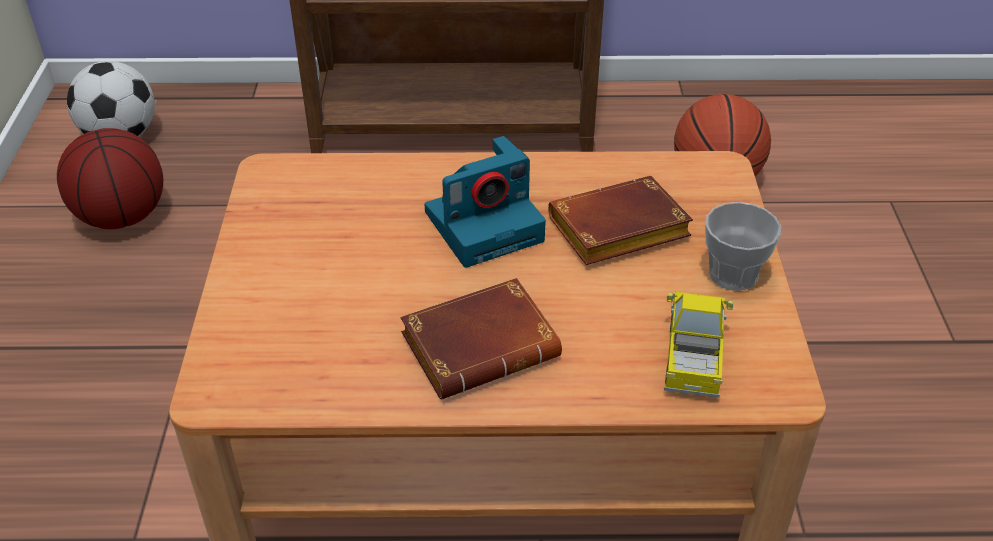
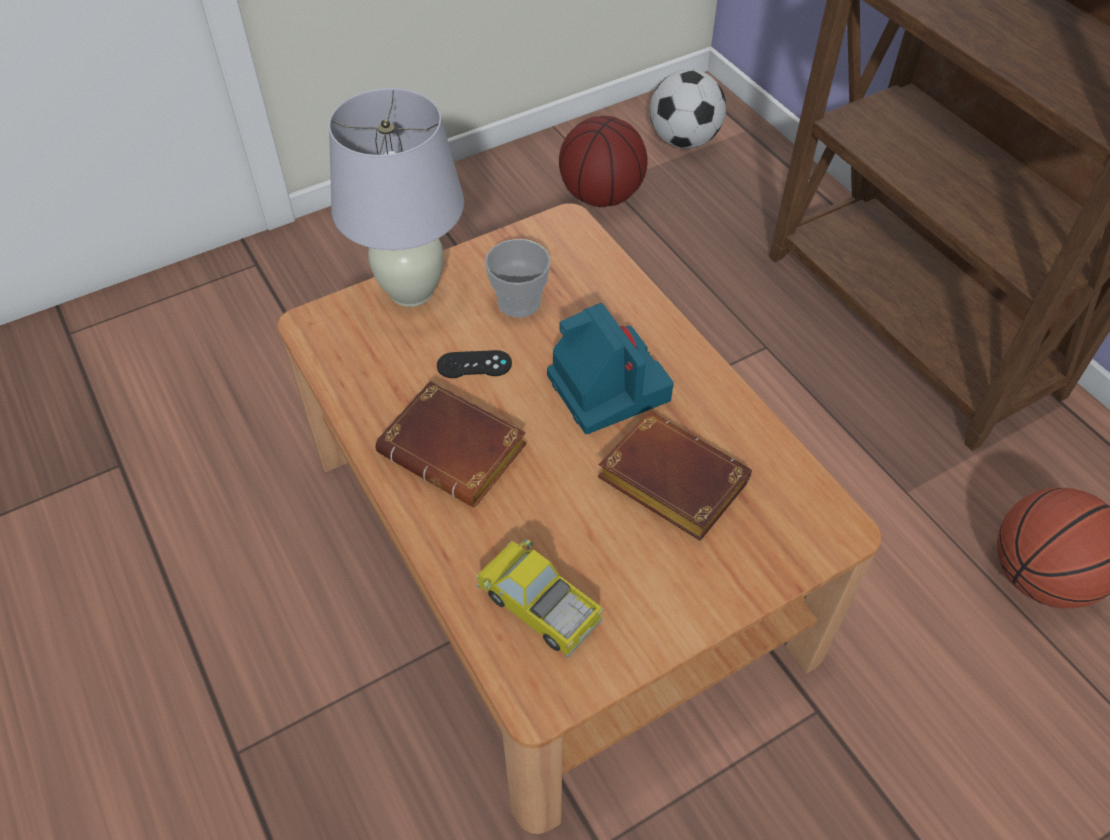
camera: 60 degrees right, 10 degrees up
(246, 303) = (411, 292): none -> white table lamp
(386, 295) = (474, 365): none -> black game controller
(485, 224) = (605, 385): camera -> camera turned 150 degrees counterclockwise
(693, 356) = (539, 607): toy truck -> toy truck turned 120 degrees counterclockwise
(733, 274) = (676, 599): cup -> cup (519, 302)

